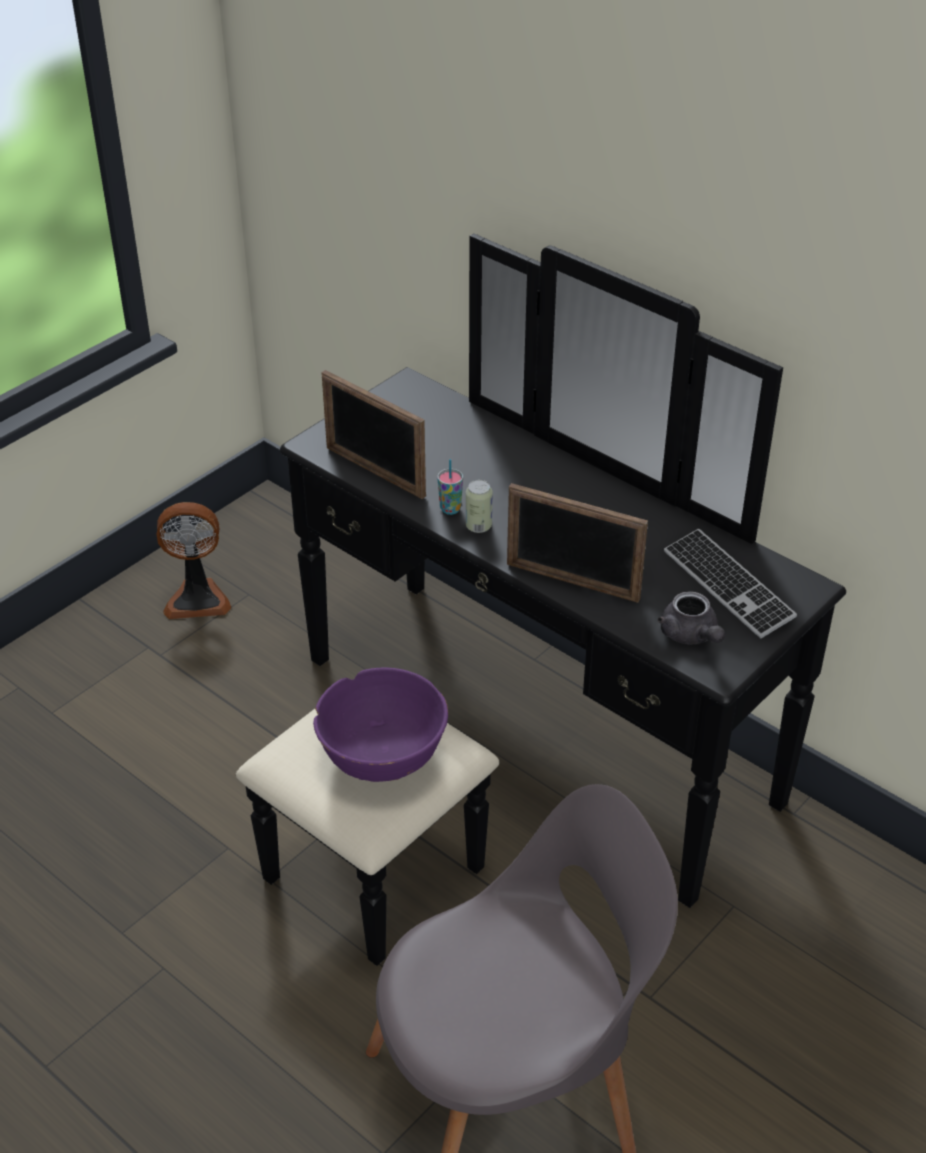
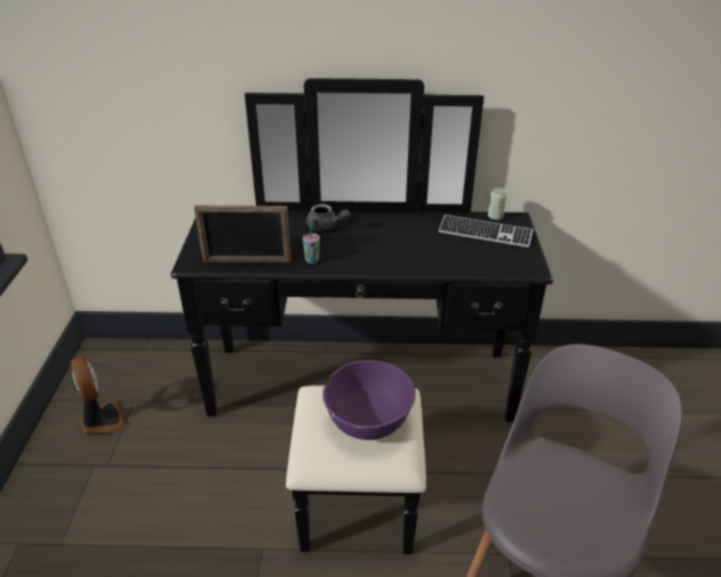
camera: 40 degrees left, 5 degrees down
(197, 598) = (102, 421): fan -> fan turned 75 degrees counterclockwise
(478, 526) = (337, 261): can -> can (495, 217)
(572, 582) = (417, 264): picture frame -> none
(691, 636) = (500, 261): grey teapot -> grey teapot (326, 227)

